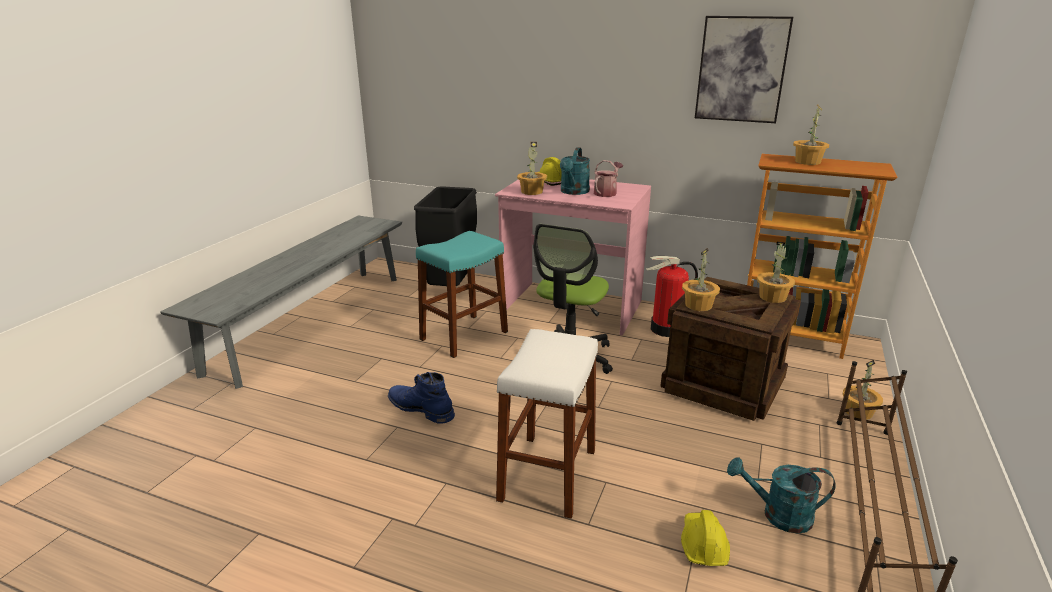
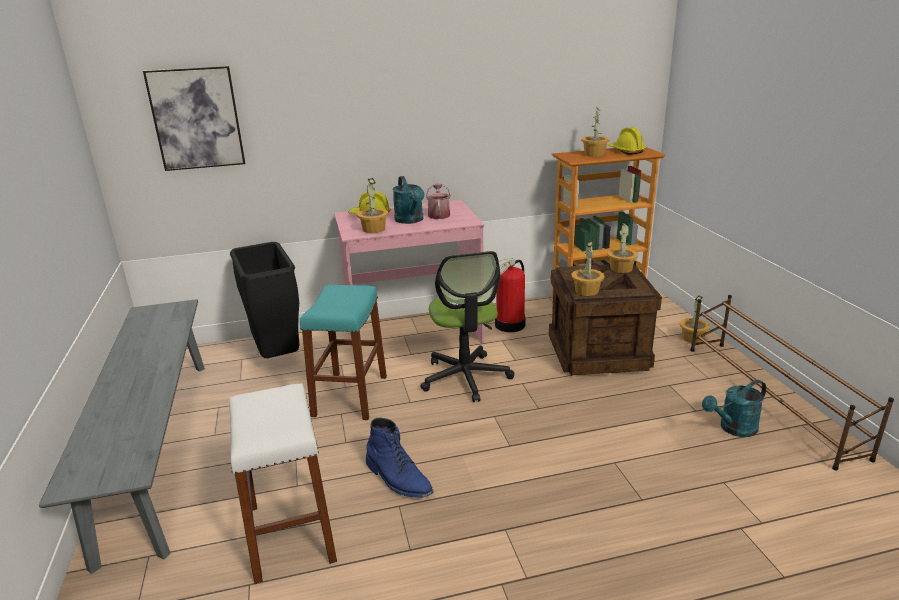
camera: 35 degrees left, 0 degrees up
(421, 408) = (398, 478): blue boot -> blue boot turned 135 degrees counterclockwise
(548, 475) = (570, 479): white stool -> white stool (291, 533)
(703, 544) = (720, 472): yellow hard hat -> yellow hard hat (625, 151)
(741, 69) = (524, 84): picture -> picture (196, 118)

